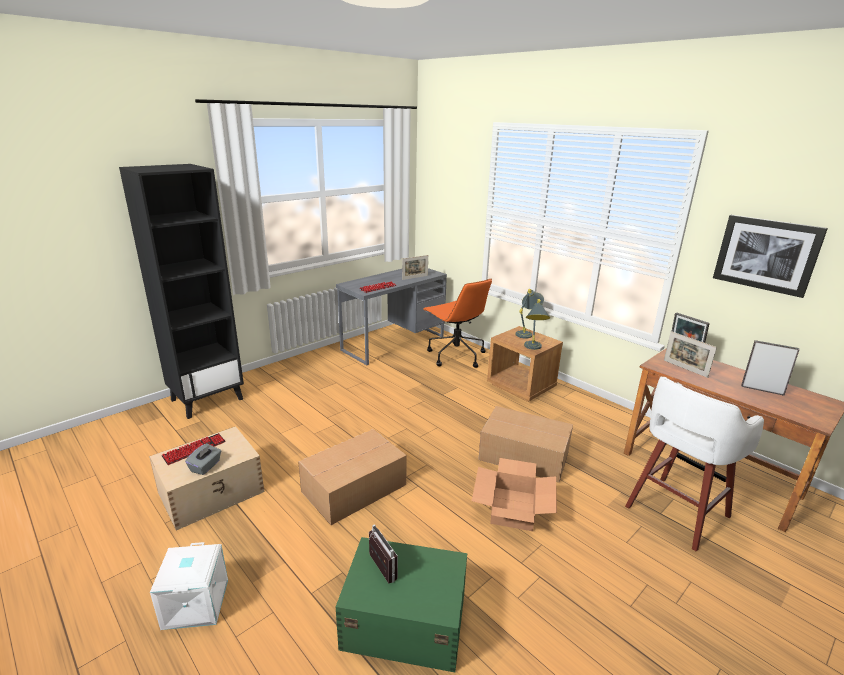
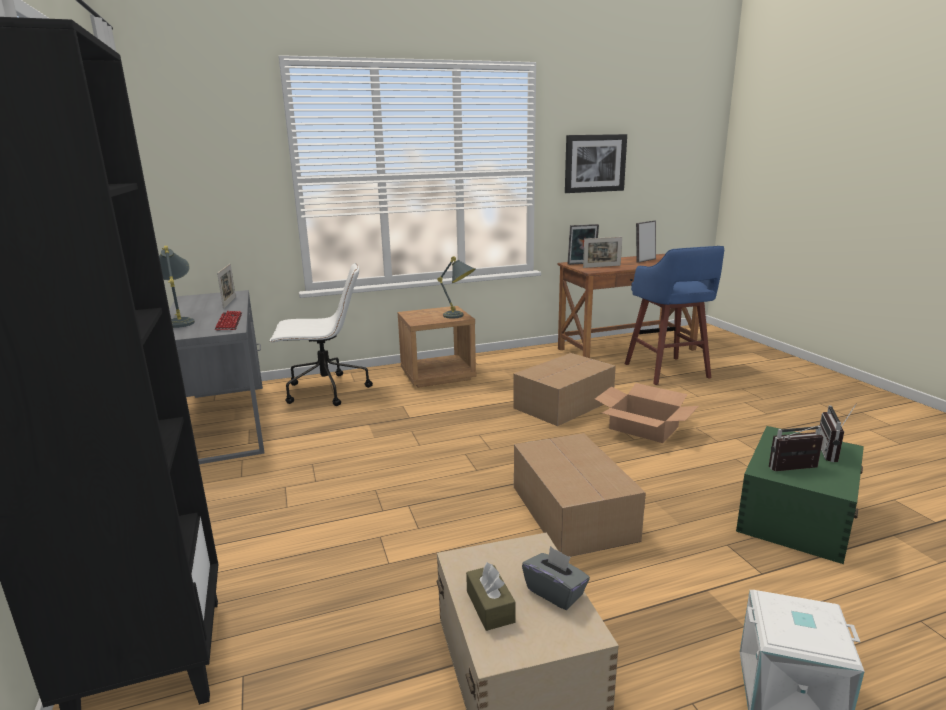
camera: 65 degrees left, 5 degrees down
(194, 449) = (490, 606): keyboard -> brown tissue box
(427, 600) = (833, 453): none -> radio
(455, 355) = (325, 391): orange office chair -> white office chair
(527, 333) = (420, 312): grey table lamp -> grey table lamp (180, 321)
(675, 513) = (667, 372): white stool -> blue stool

